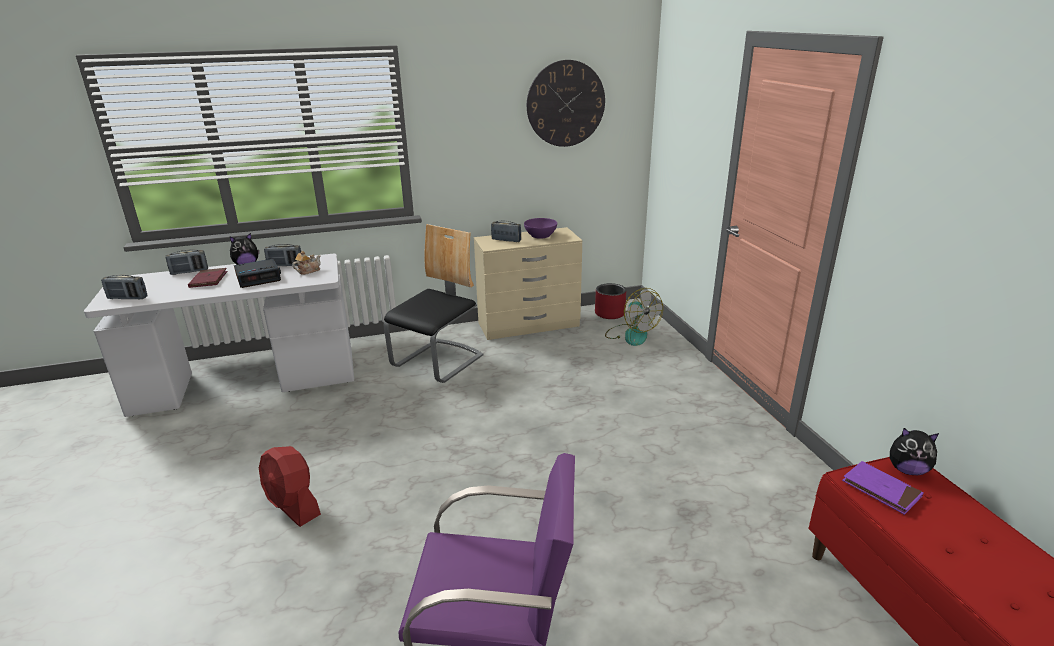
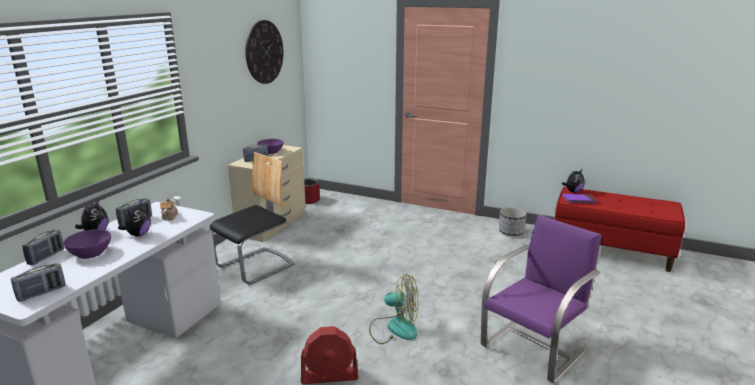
camera: 50 degrees left, 5 degrees down
(208, 280) = (90, 253): red book -> purple bowl
(259, 278) = (138, 234): alarm clock -> plush toy
(438, 361) = (255, 266): chair -> chair turned 60 degrees clockwise
(631, 334) = (340, 205): fan -> fan (394, 328)
(793, 484) = (511, 232): none -> planter

